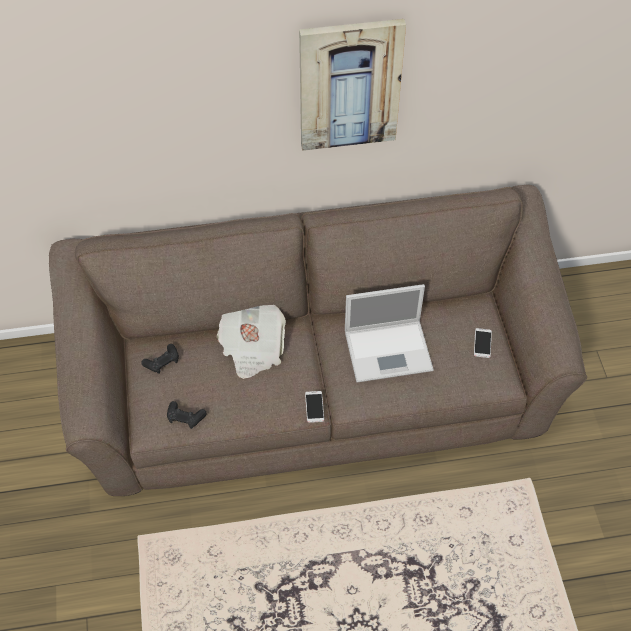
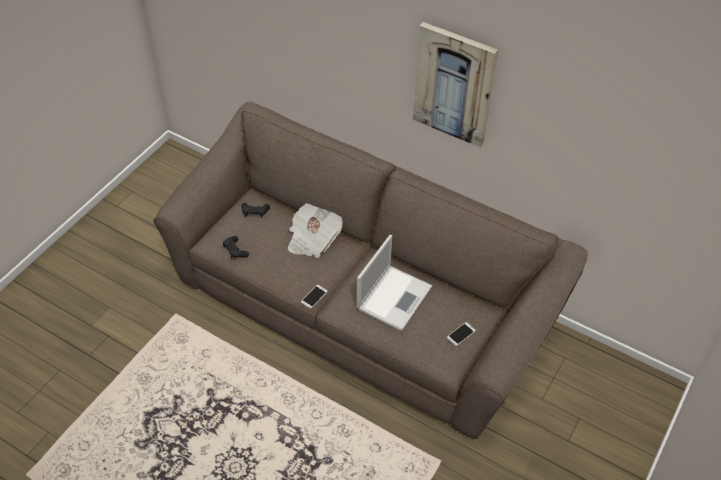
camera: 40 degrees right, 5 degrees down
(390, 350) = (395, 296): laptop -> laptop turned 90 degrees counterclockwise

